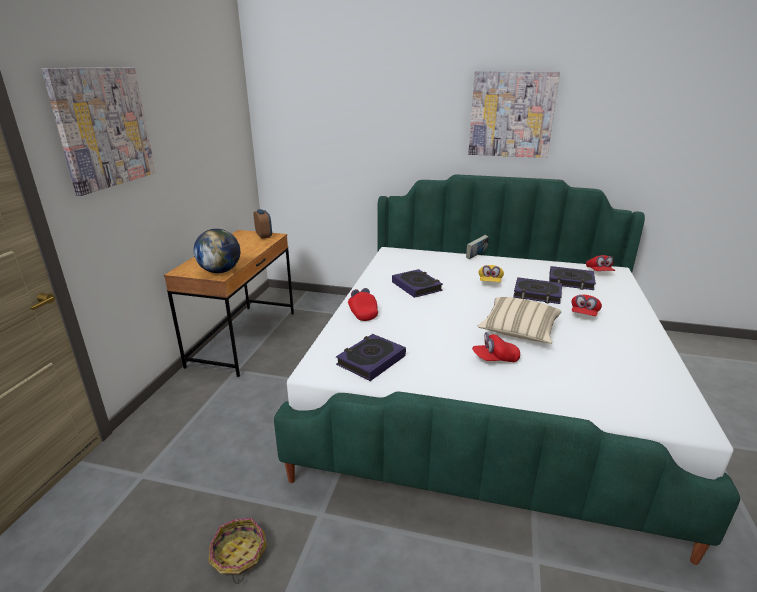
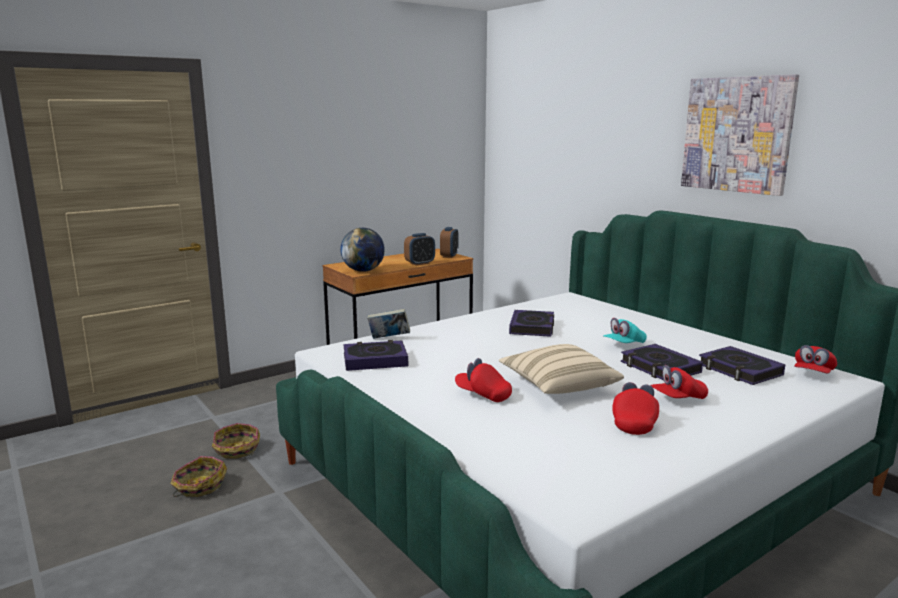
camera: 40 degrees right, 10 degrees down
(104, 128) = (285, 125): picture -> none
(221, 497) = (237, 450): none -> basket
(255, 250) = (420, 263): none -> alarm clock
(362, 313) = (437, 331): red cap -> red cap (634, 422)
(476, 257) = (662, 322): book -> book (389, 338)
(490, 282) = (624, 344): yellow cap -> turquoise cap

